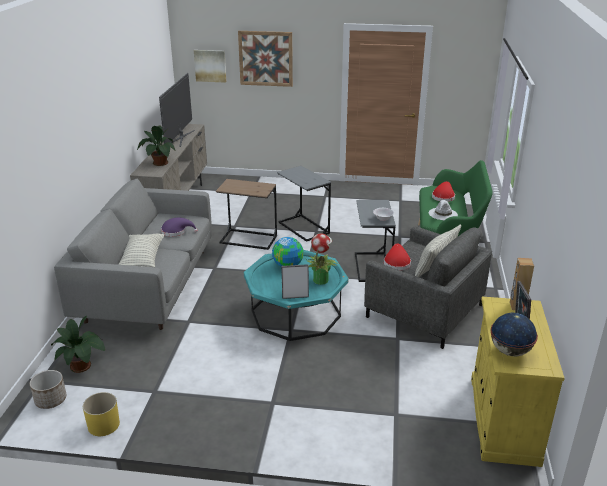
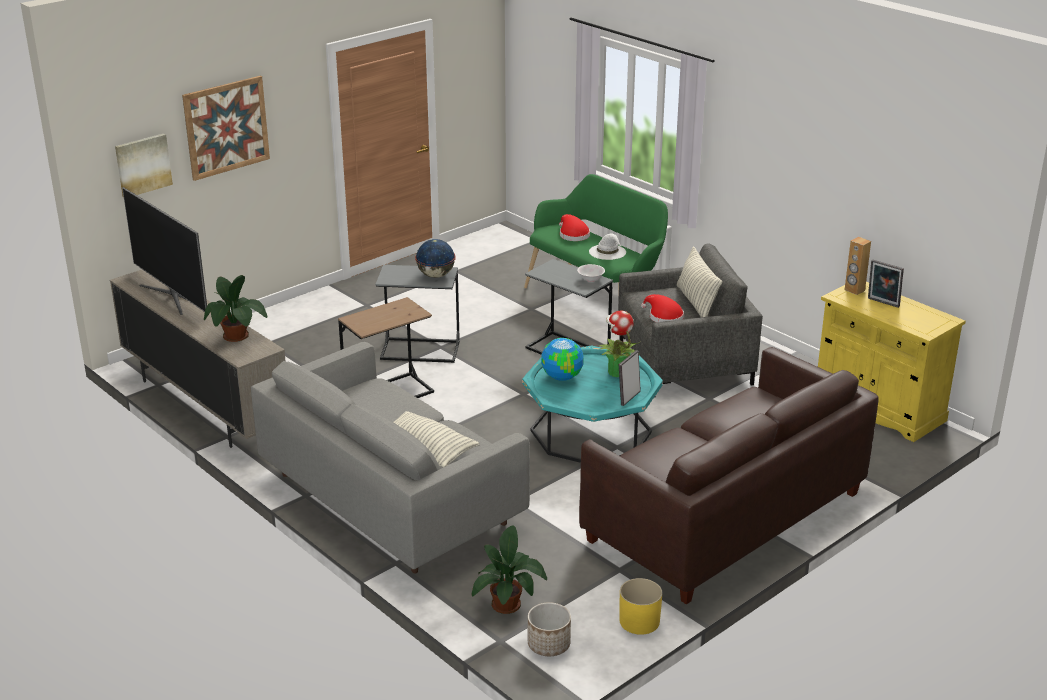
camera: 50 degrees left, 0 degrees up
(176, 231) = (388, 407): purple hat -> none
(261, 408) = (725, 517): none -> brown sofa
(509, 351) = (911, 323): globe -> globe (435, 275)

